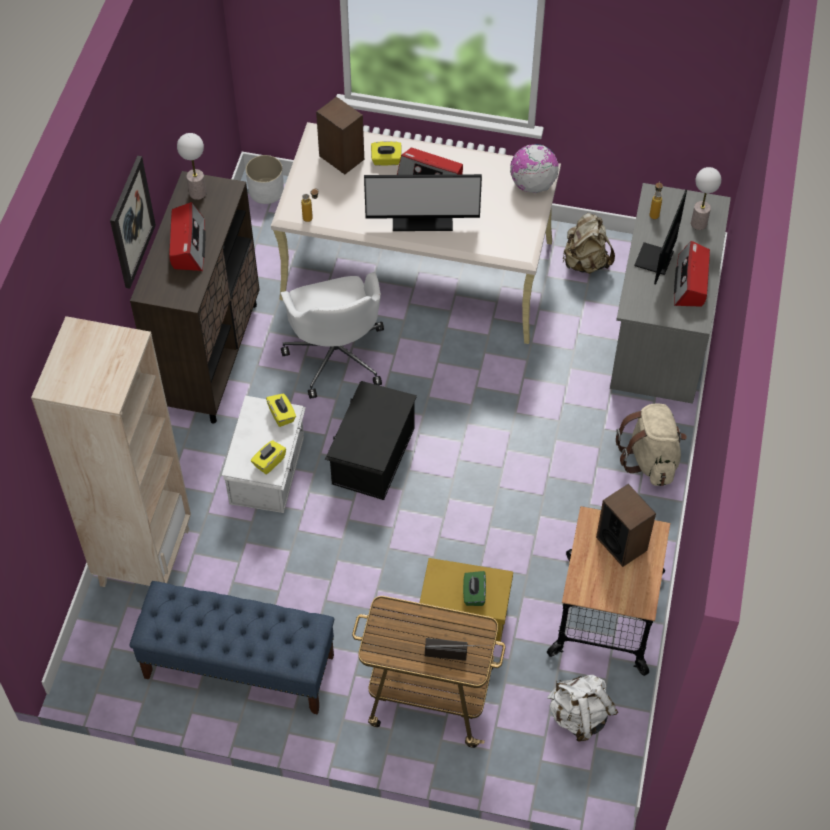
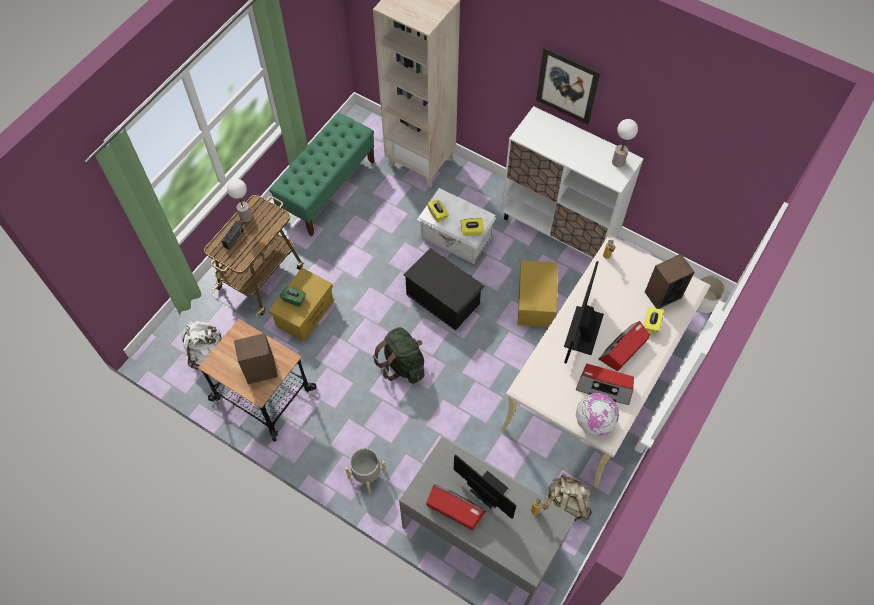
camera: 110 degrees right, 5 degrees up
(188, 245) = (570, 146): radio -> radio (604, 387)
(210, 356) = (559, 229): brown cabinet -> white cabinet
(238, 666) = (327, 189): blue bench -> green bench
(336, 355) = (534, 302): white office chair -> yellow storage box
(488, 470) = (402, 364): none -> green backpack
(650, 459) = (366, 474): beige backpack -> grey planter
(698, 224) = (514, 544): table lamp -> table lamp (246, 217)

